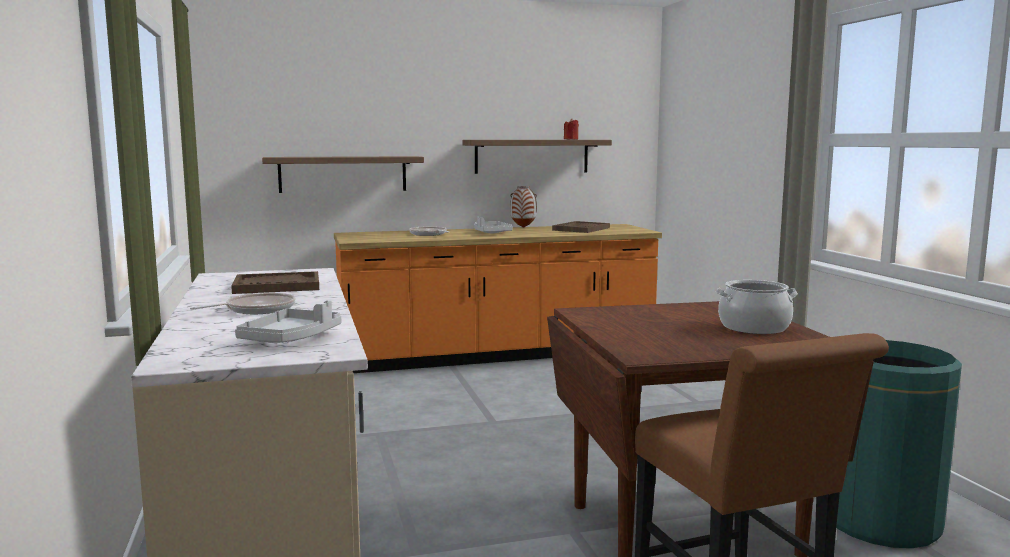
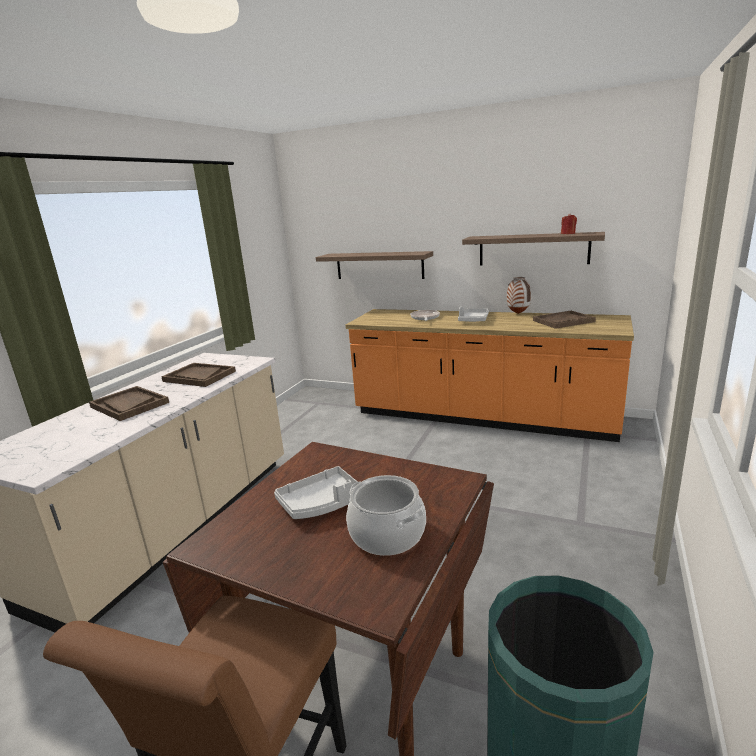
camera: 40 degrees right, 10 degrees up
(256, 310) = (129, 405): frying pan -> brown tray
(291, 339) = (64, 447): grey tray -> grey tray (322, 503)

